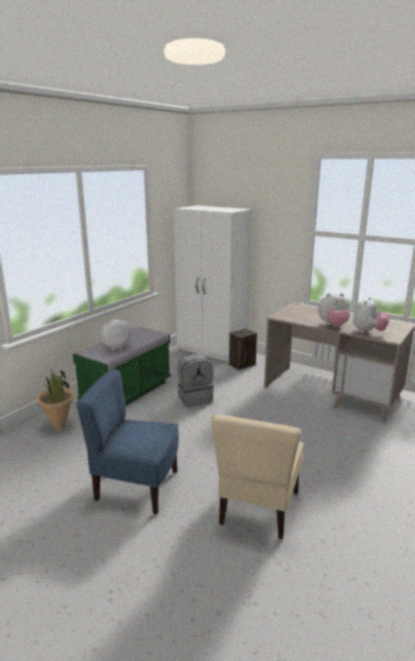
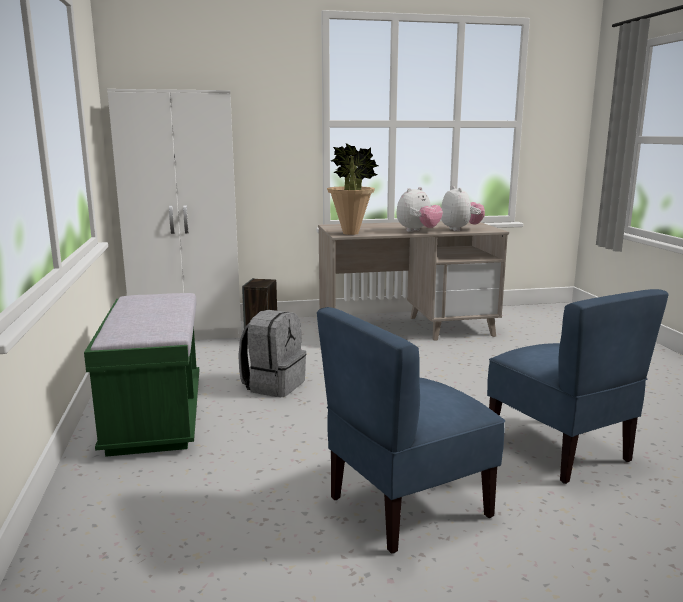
camera: 45 degrees left, 5 degrees down
(59, 426) = (123, 504): potted plant -> potted plant (351, 233)
(115, 347) = (157, 321): plush toy -> none
(258, 508) = (559, 449): beige chair -> blue chair

